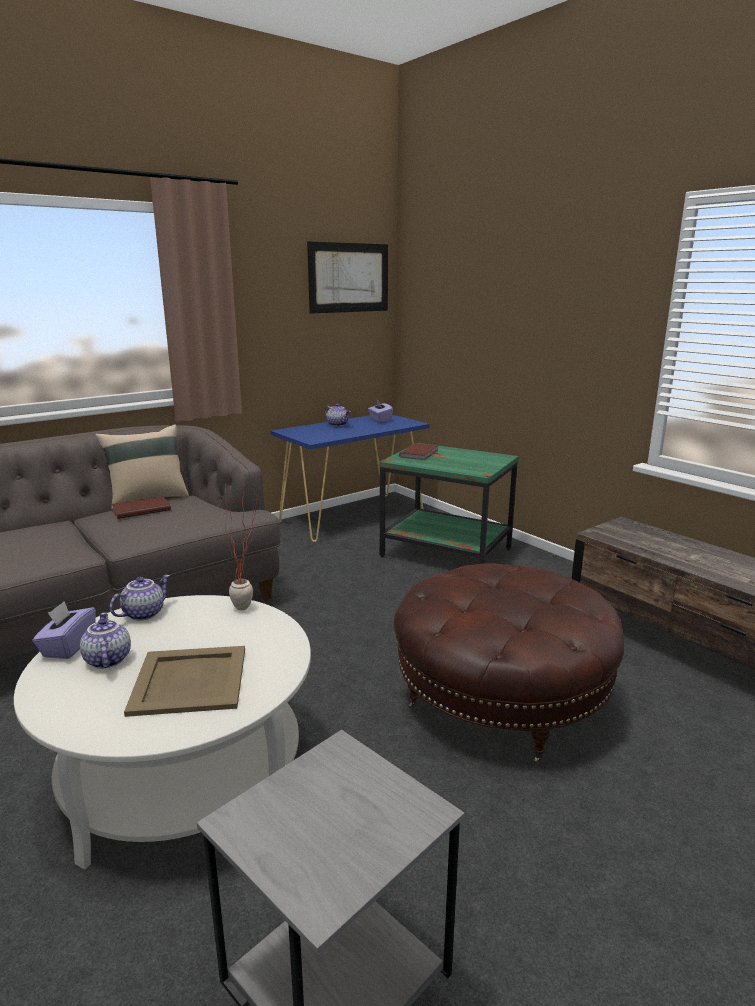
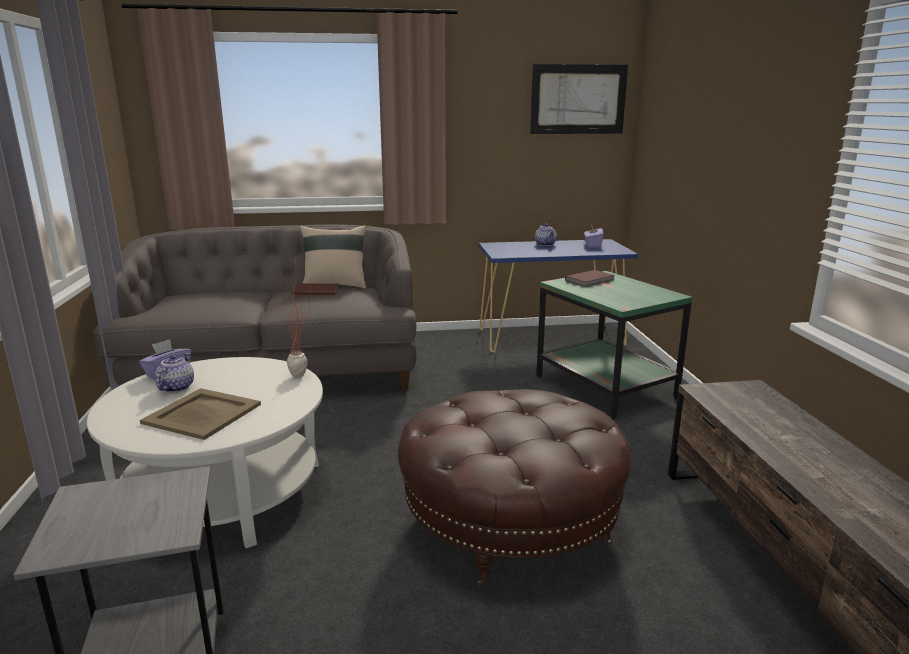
camera: 30 degrees right, 0 degrees up
(143, 613) = (234, 364): teapot -> none

